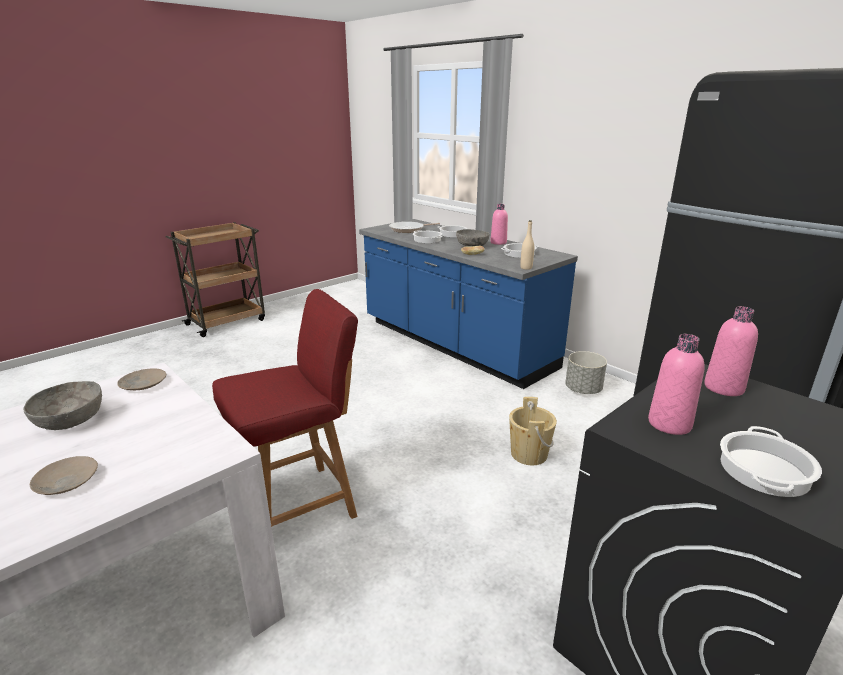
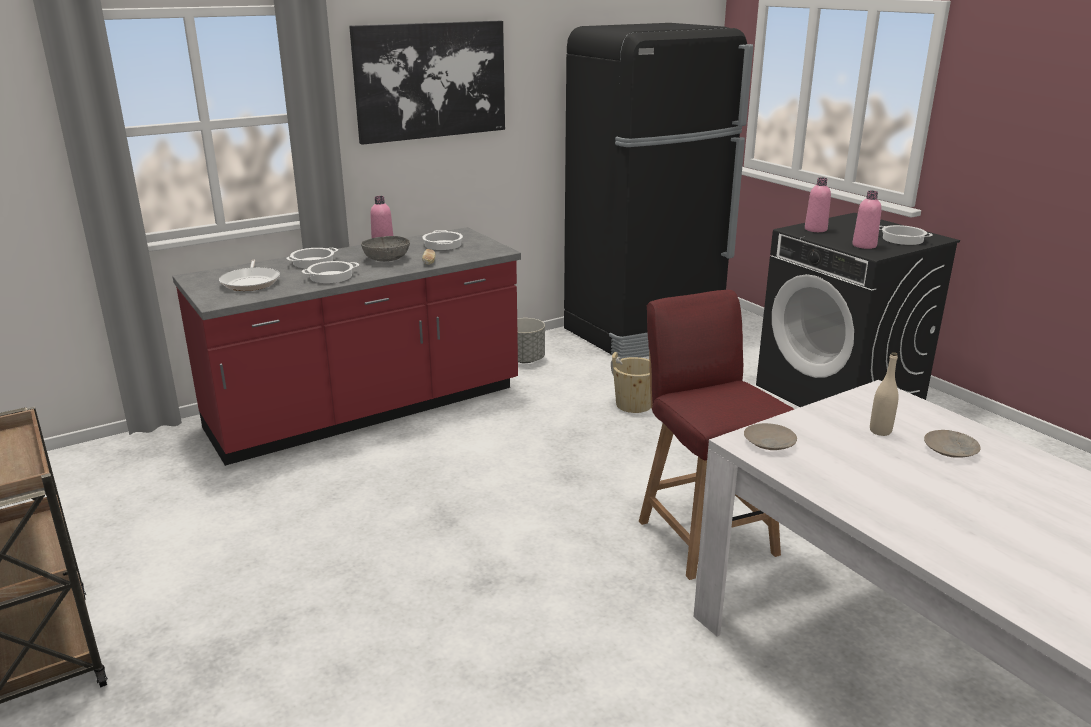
camera: 80 degrees left, 0 degrees up
(70, 420) = (854, 470): grey bowl -> none
(455, 344) = (367, 410): blue counter -> red counter
(526, 268) = (501, 248): beige bottle -> beige bottle (880, 431)
(591, 124) = (431, 80): none -> picture

